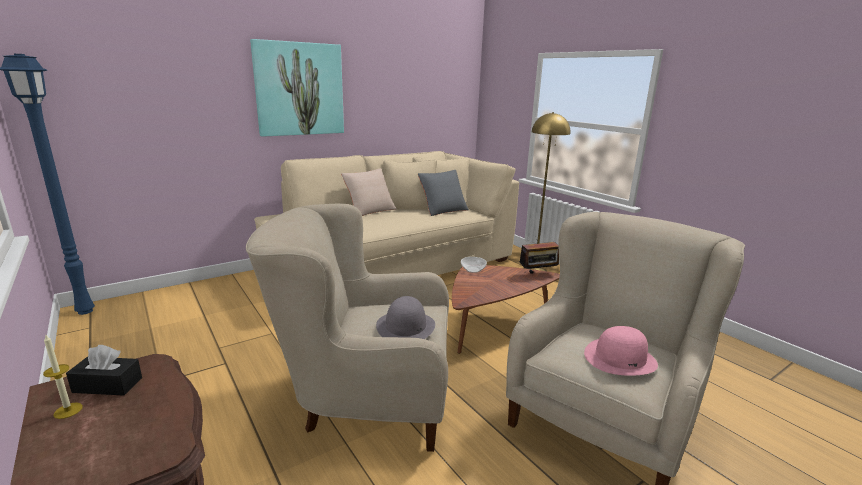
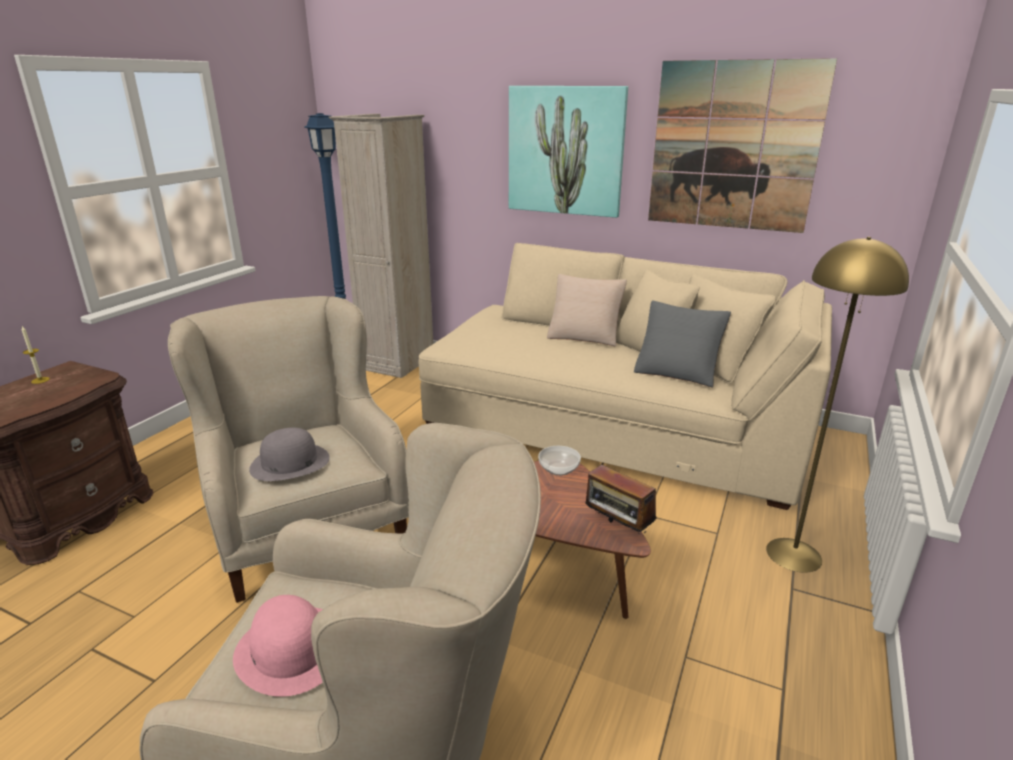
camera: 60 degrees right, 5 degrees up
(107, 385) = (72, 377): black tissue box -> none
(175, 298) = (397, 363): none -> beige cabinet
(400, 83) = (733, 147): none -> picture

